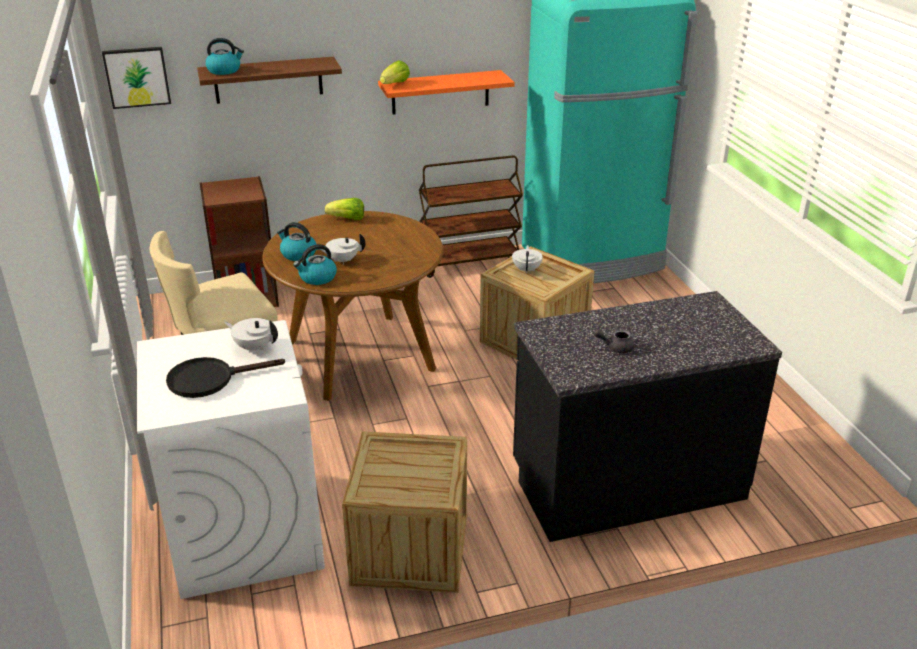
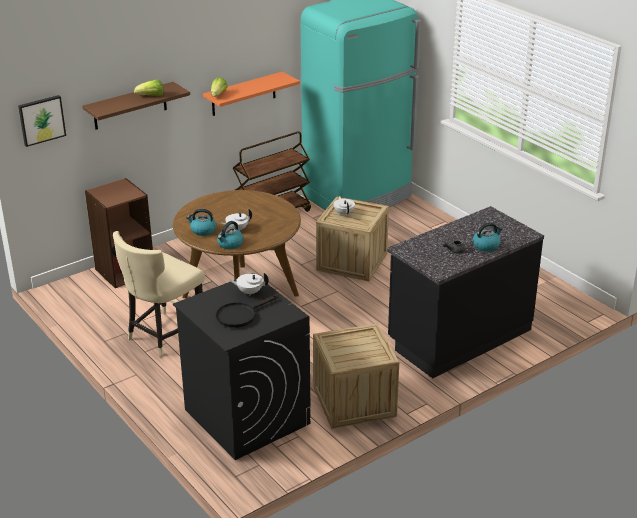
camera: 20 degrees left, 0 degrees up
(224, 70) = (107, 105): kettle -> kettle (486, 245)
(246, 531) = (246, 416): white washing machine -> black washing machine
(347, 219) = (215, 199): lettuce -> lettuce (151, 96)

